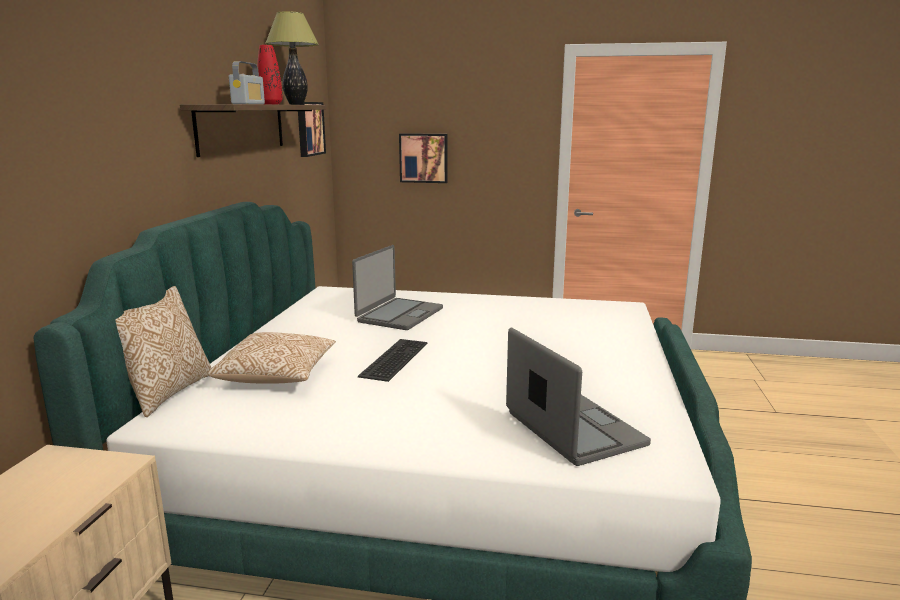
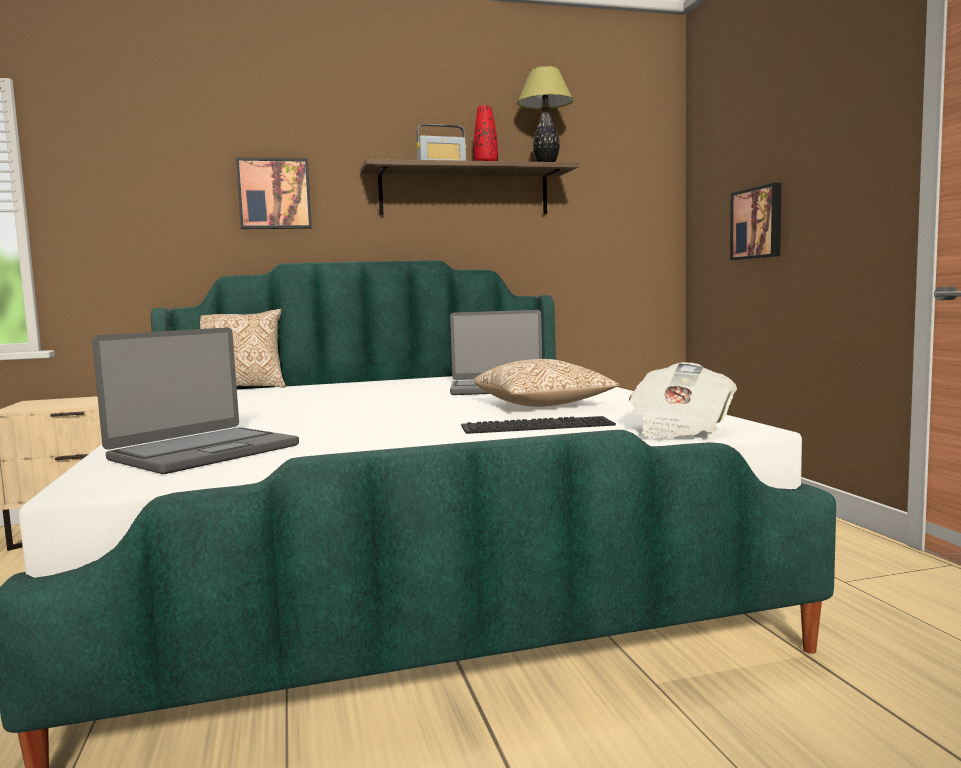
camera: 65 degrees right, 10 degrees down
(276, 375) = (292, 394): pillow -> pillow (542, 405)
(309, 128) = (620, 198): picture -> picture (274, 194)
(393, 358) = (363, 402): keyboard -> keyboard (538, 425)
(623, 315) = (678, 429): none -> newspaper

